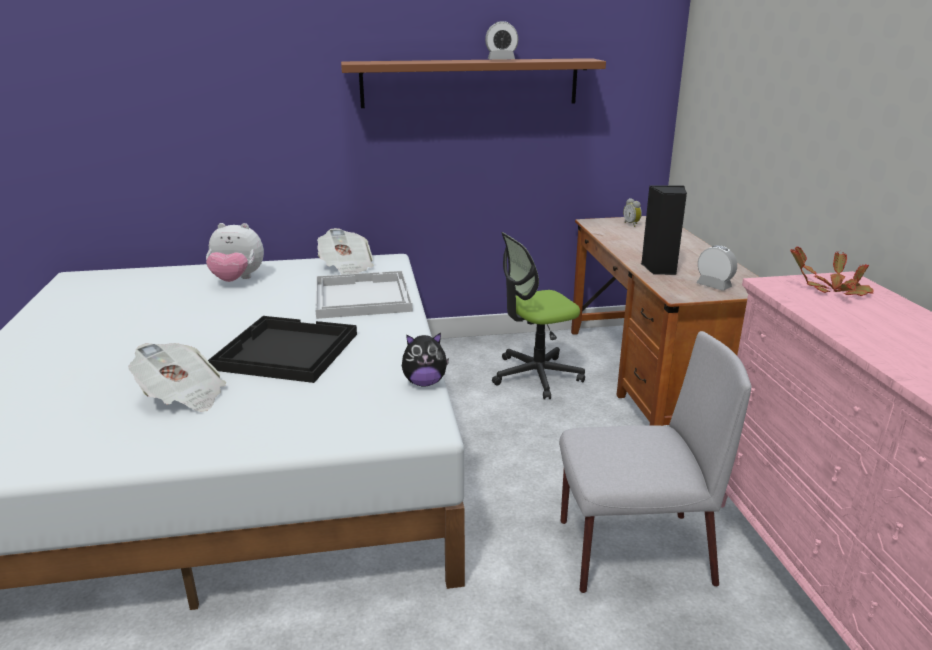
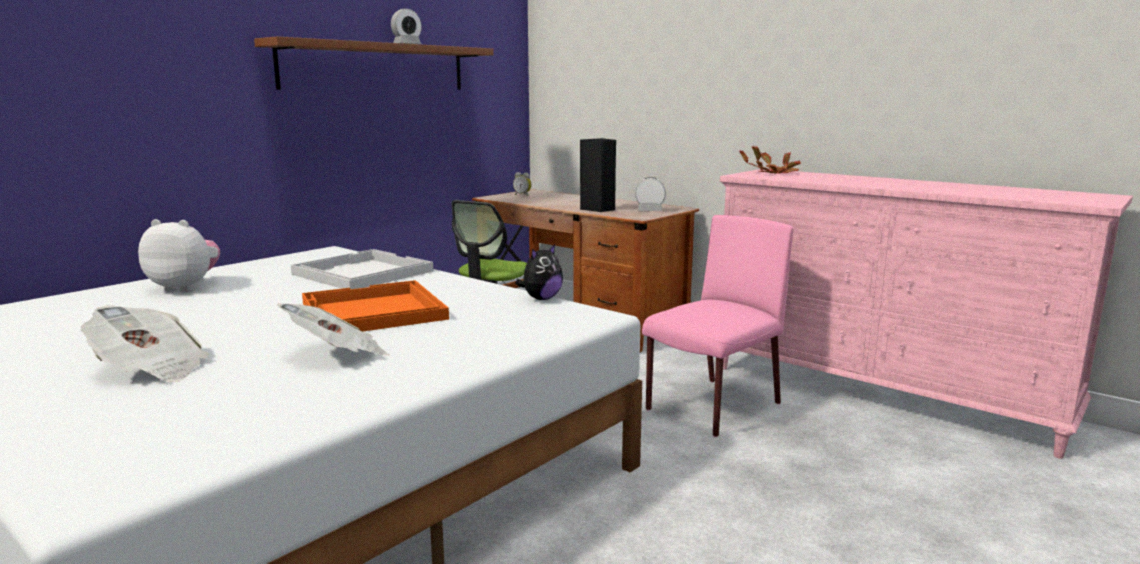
camera: 40 degrees left, 10 degrees down
(237, 280) = (185, 287): plush toy -> plush toy turned 135 degrees counterclockwise
(285, 351) = (372, 312): black tray -> orange tray
(346, 267) = (296, 261): newspaper -> newspaper (151, 369)
(631, 552) = (712, 407): grey chair -> pink chair

